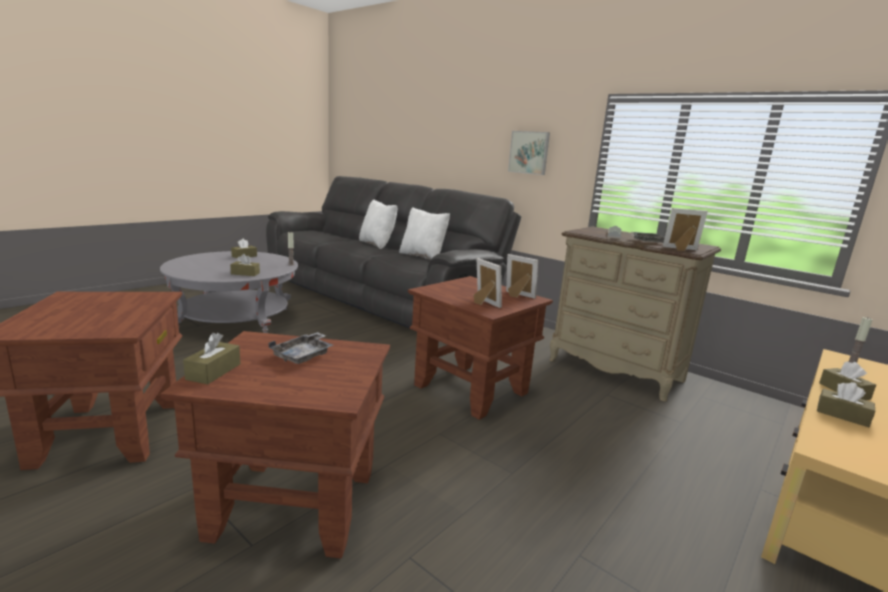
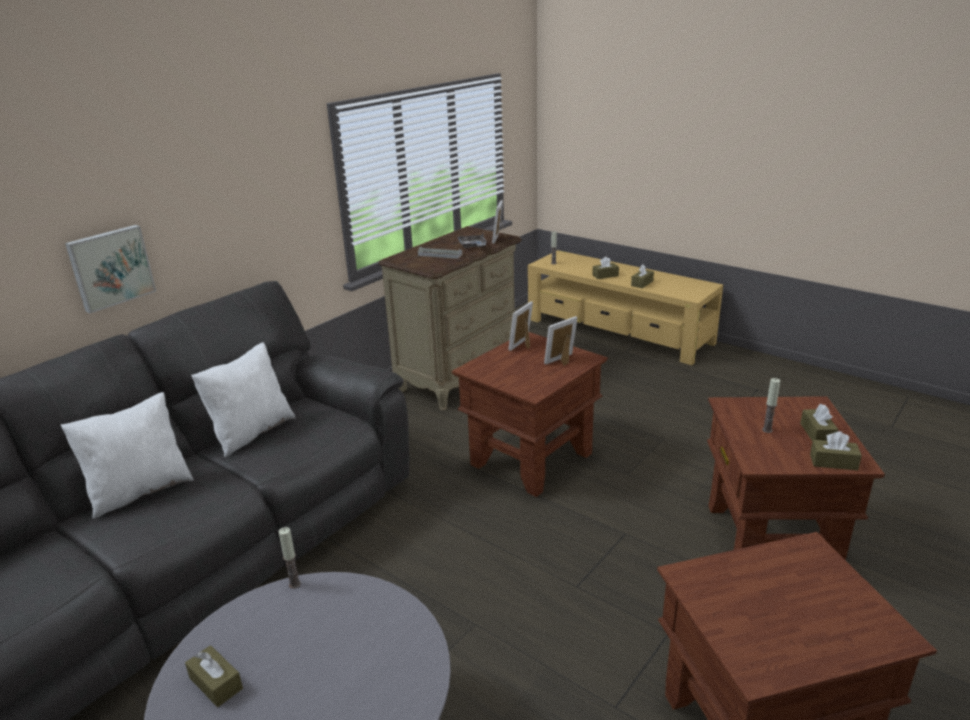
camera: 90 degrees left, 10 degrees up
(245, 273) = (382, 625): brown tissue box -> brown tissue box (817, 433)
(303, 355) = (767, 430): grey tray -> candle
(529, 152) = (253, 204): picture -> picture (110, 267)

